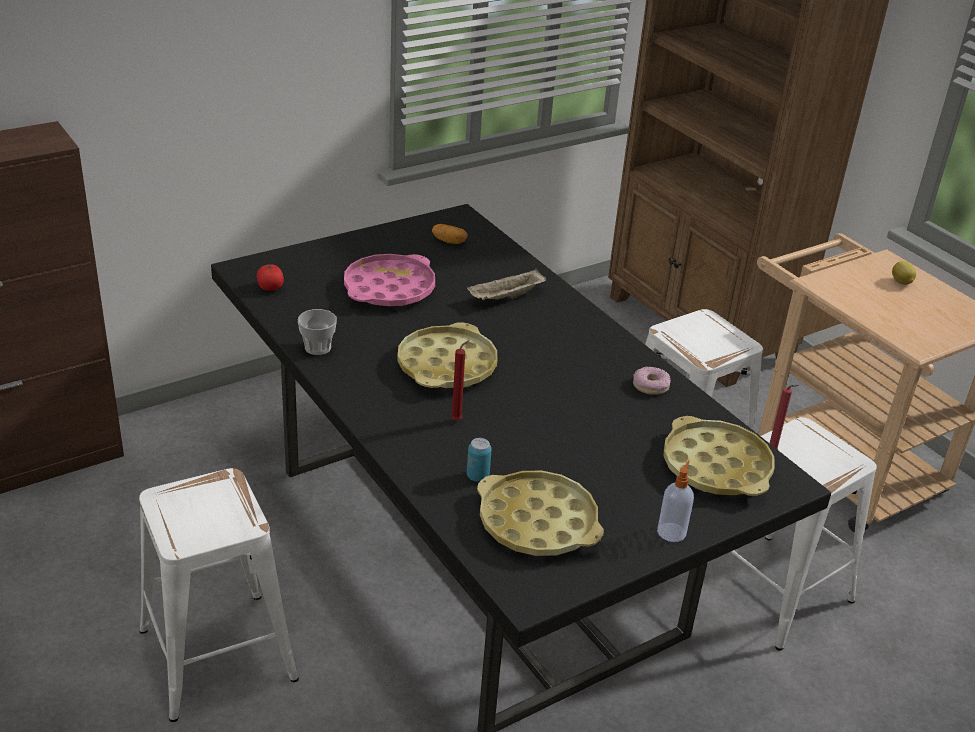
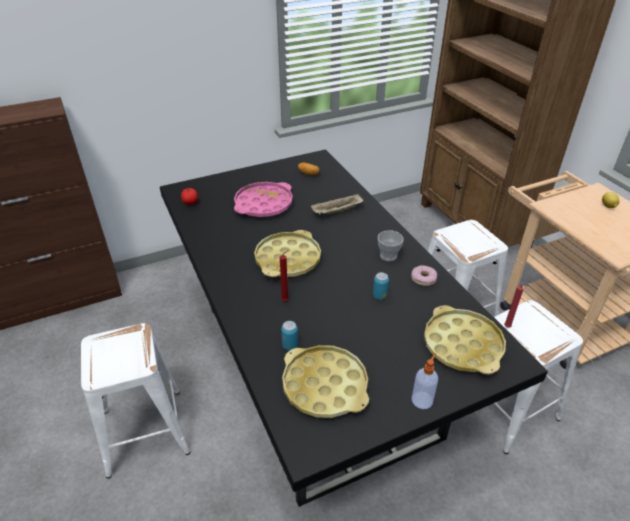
camera: 10 degrees right, 5 degrees up
(318, 348) = (208, 244): cup -> cup (388, 256)
(592, 410) = (379, 296): none -> can

